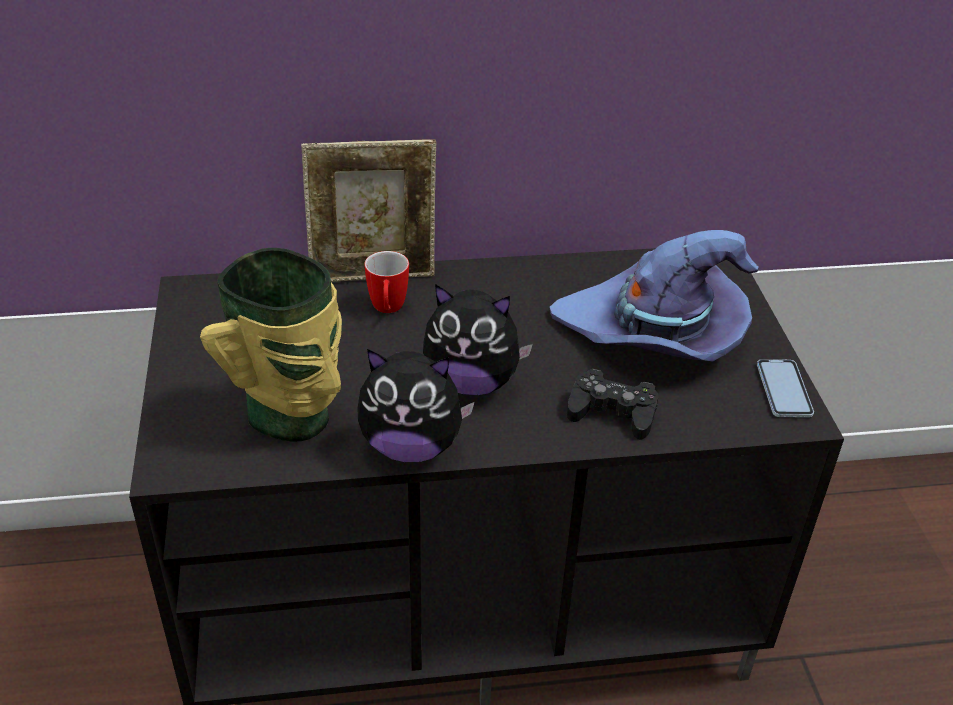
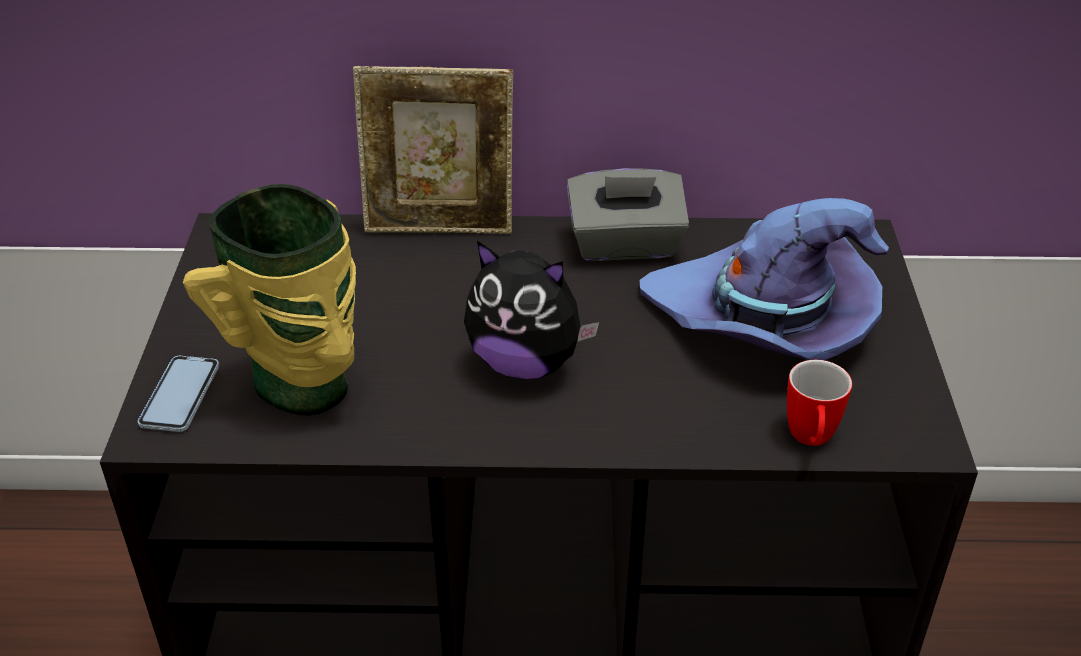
camera: 10 degrees right, 0 degrees up
(387, 310) = (447, 270): mug -> mug (811, 441)
(411, 446) = (436, 433): plush toy -> none
(530, 279) = (625, 245): none -> grey tissue box
(612, 412) = (688, 413): black game controller -> none
(783, 390) = (912, 404): phone -> phone (180, 395)

